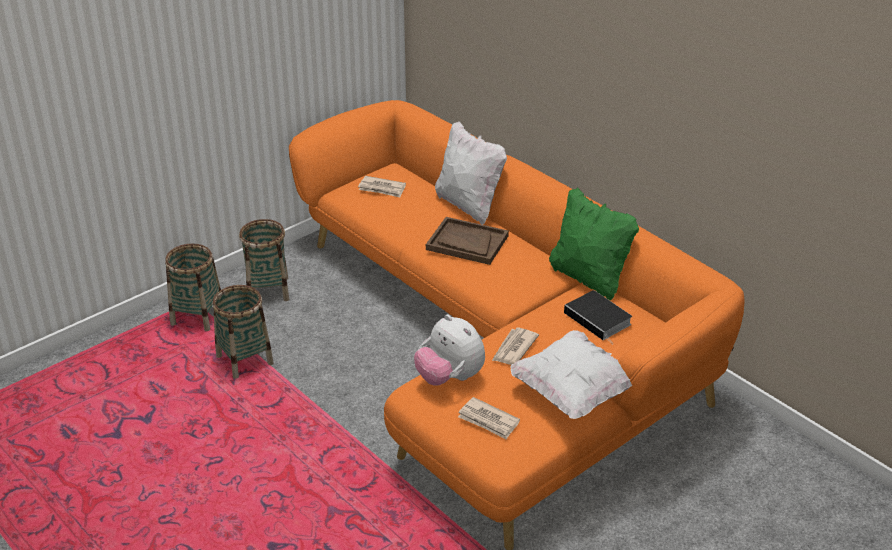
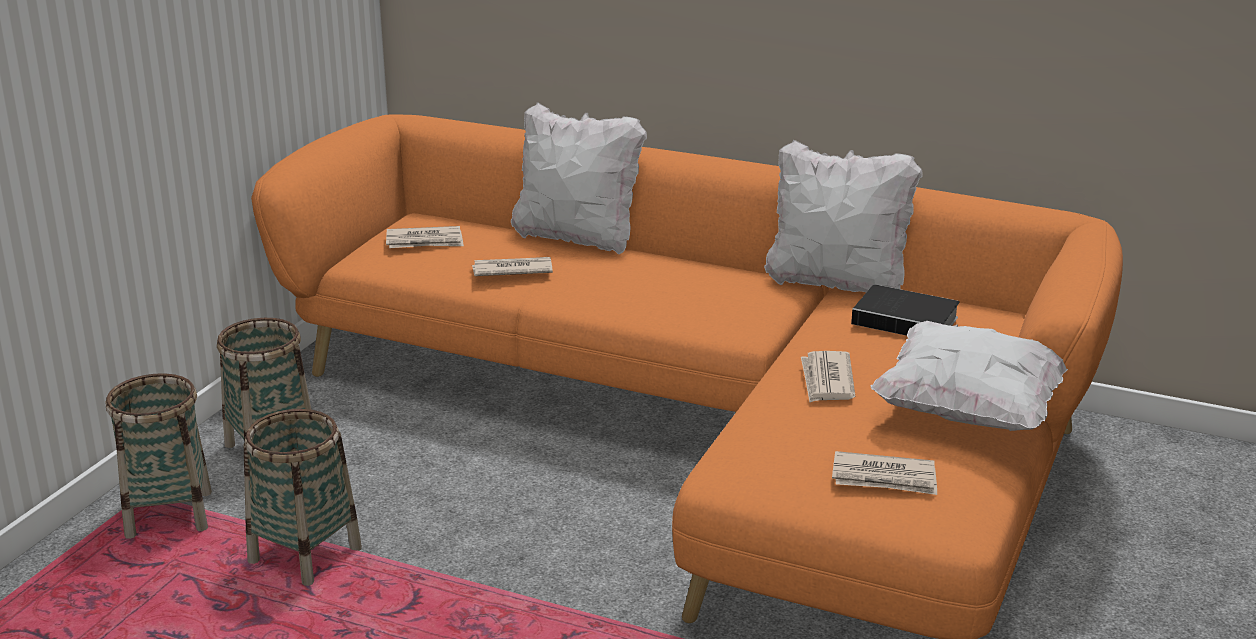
camera: 25 degrees left, 10 degrees down
(412, 222) = (511, 270): none -> newspaper
(450, 378) = (765, 441): plush toy -> none
(467, 243) = (620, 277): brown tray -> none
(589, 278) = (837, 283): green pillow -> white pillow

